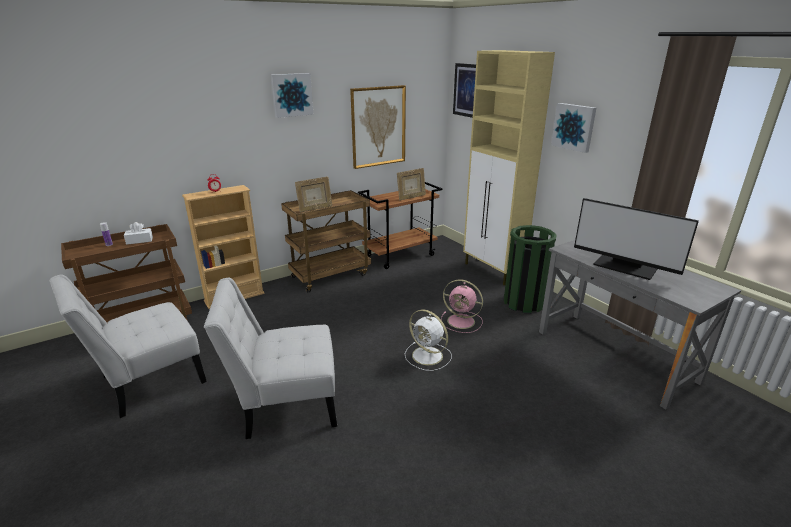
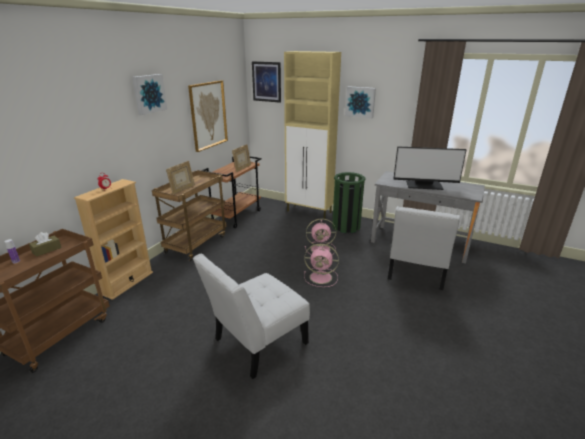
camera: 30 degrees left, 0 degrees up
(139, 240) = (47, 250): white tissue box -> brown tissue box
(147, 382) = (117, 376): white chair -> white chair (416, 273)
(428, 356) = (321, 277): white fan -> pink fan

